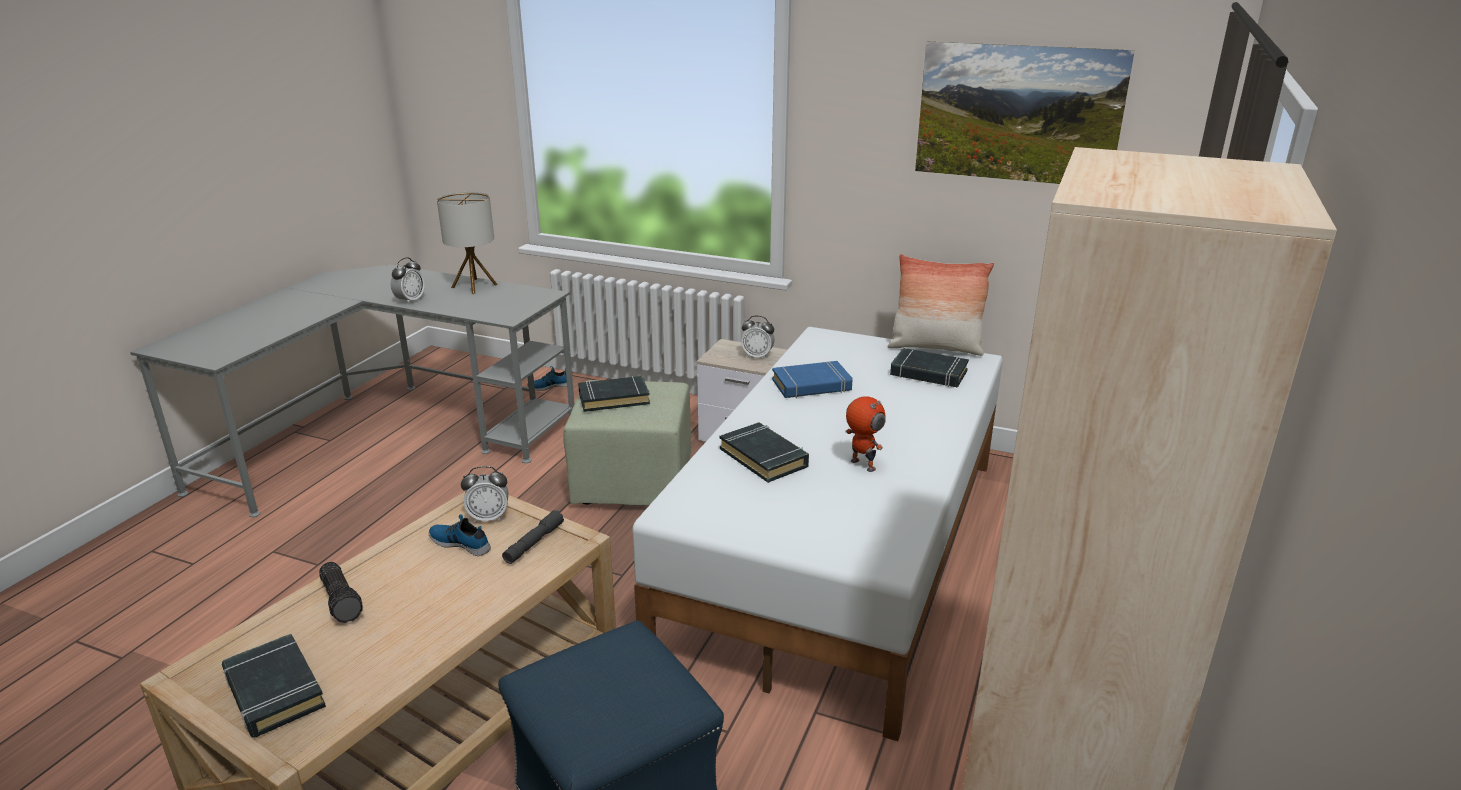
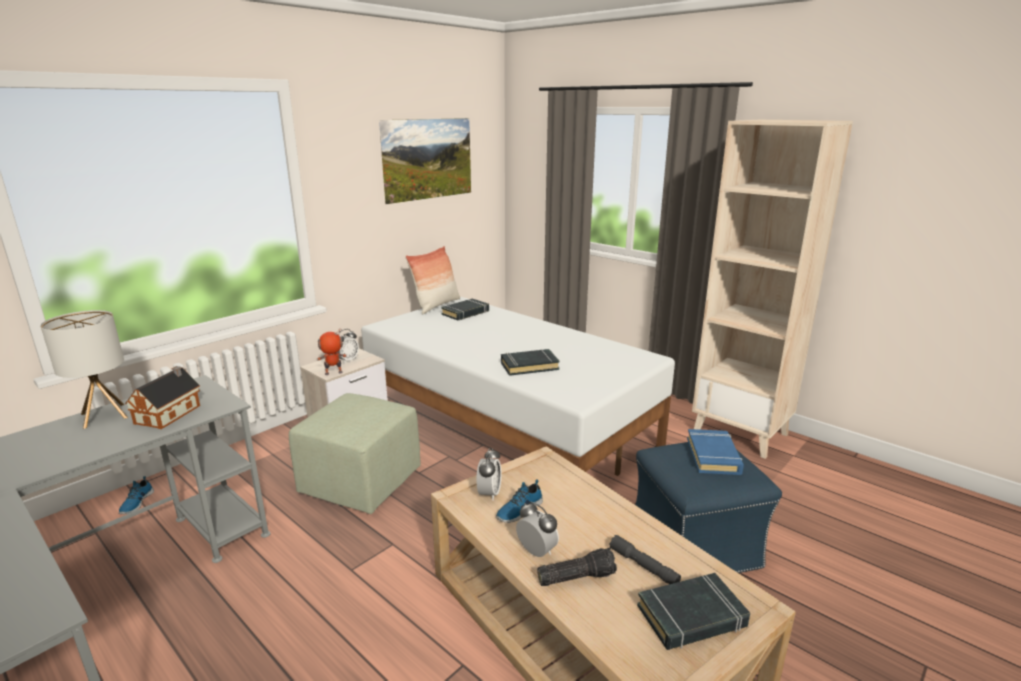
camera: 70 degrees left, 5 degrees down
(410, 300) = (80, 454): alarm clock -> alarm clock (536, 552)
(485, 304) = (170, 413): none -> toy house
(534, 543) = (539, 475): grey flashlight -> grey flashlight (643, 566)
(614, 398) = (347, 419): black book -> none
(811, 385) = (450, 339): blue book -> blue book (713, 456)
(861, 465) = (555, 346): toy robot -> toy robot (333, 373)

